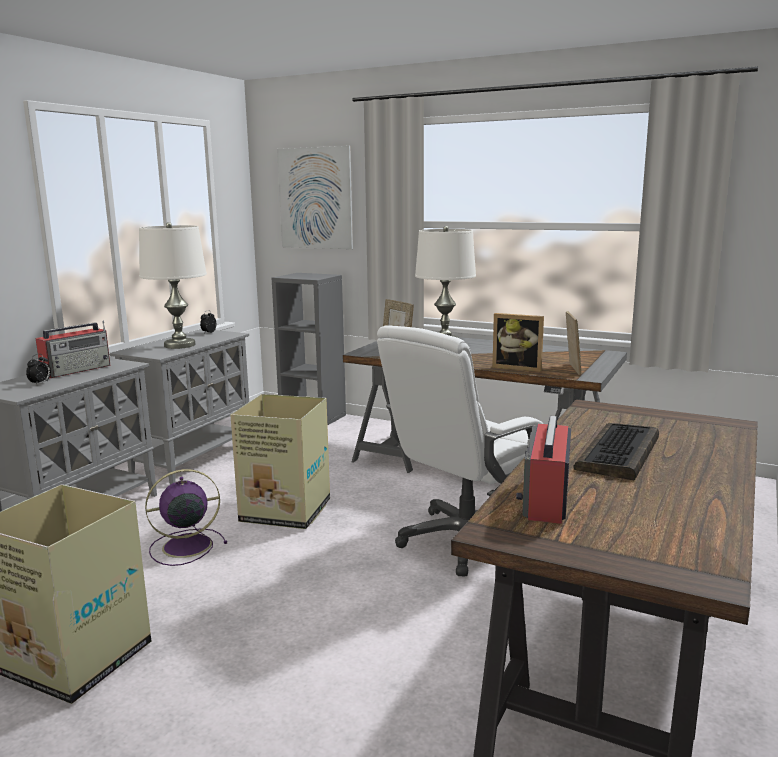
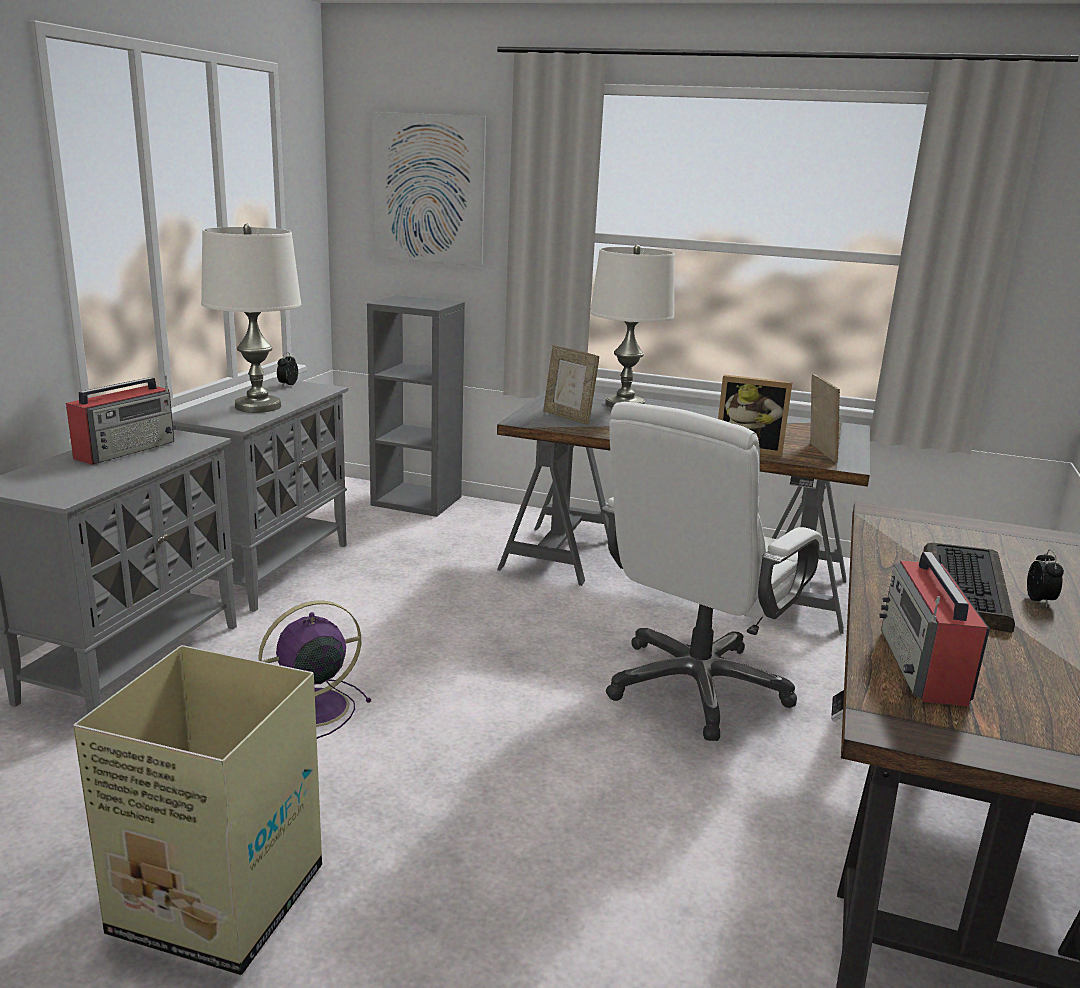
camera: 10 degrees left, 5 degrees up
(40, 383) = (83, 474): alarm clock -> alarm clock (1039, 601)
(287, 511) = (437, 648): cardboard box -> none

